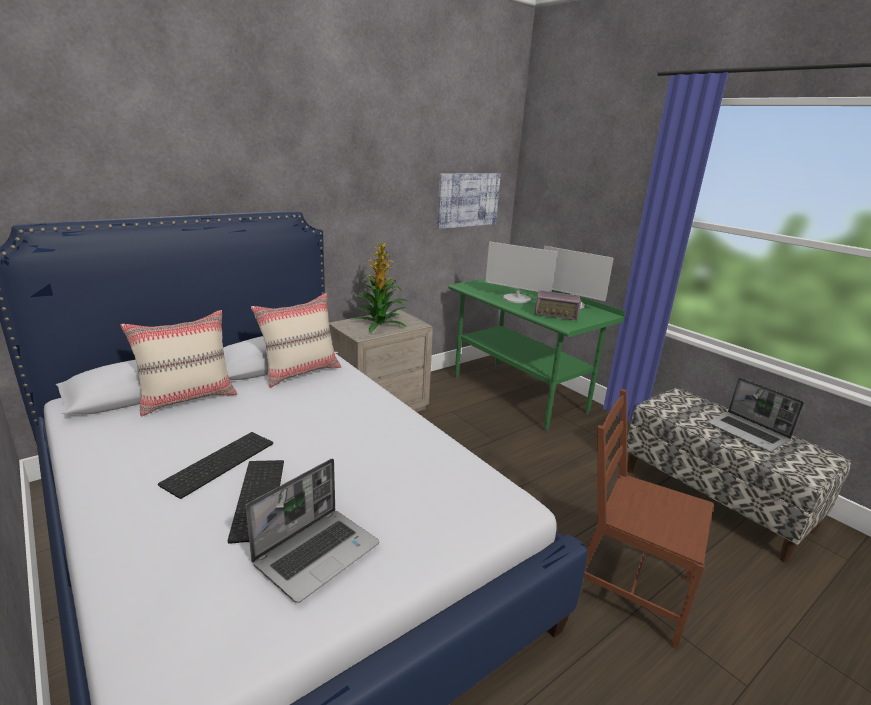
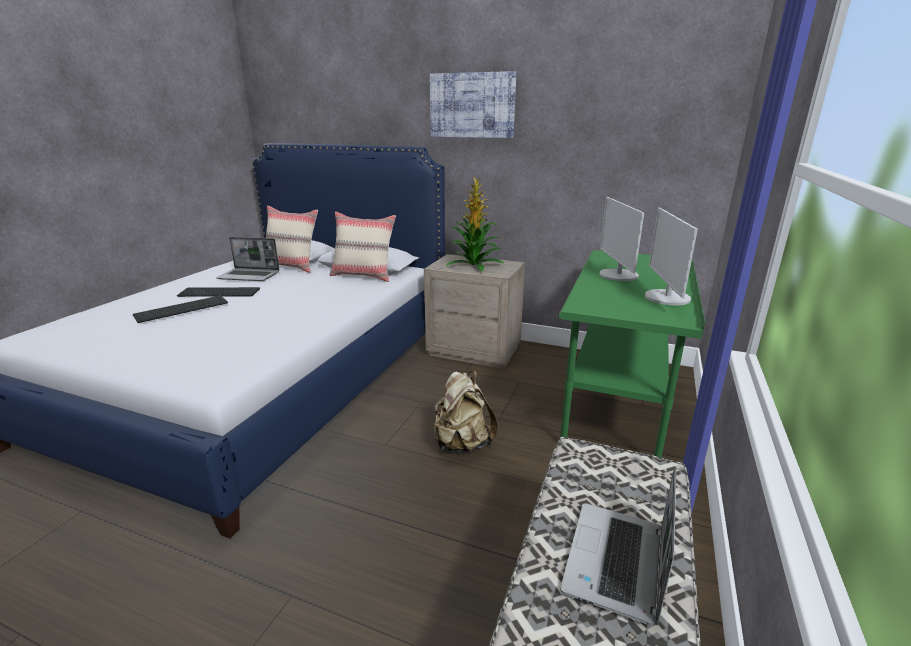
camera: 60 degrees right, 0 degrees up
(318, 553) = (128, 337): laptop -> laptop (250, 276)
(468, 200) = (645, 150): picture -> picture (472, 105)
(514, 467) = (461, 444): none -> beige backpack
(556, 314) = (608, 297): radio -> none
(627, 587) = (315, 577): brown chair -> none

